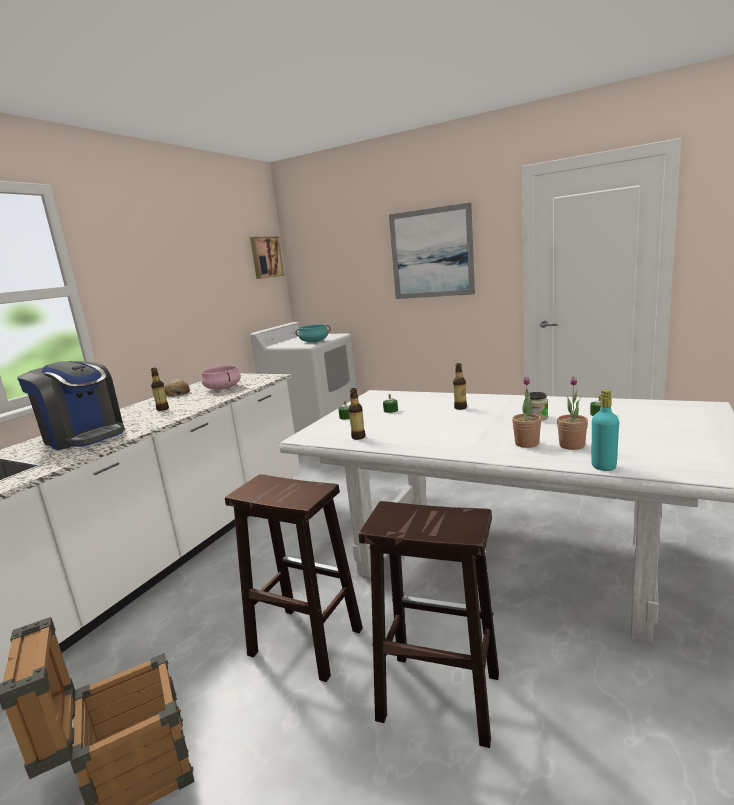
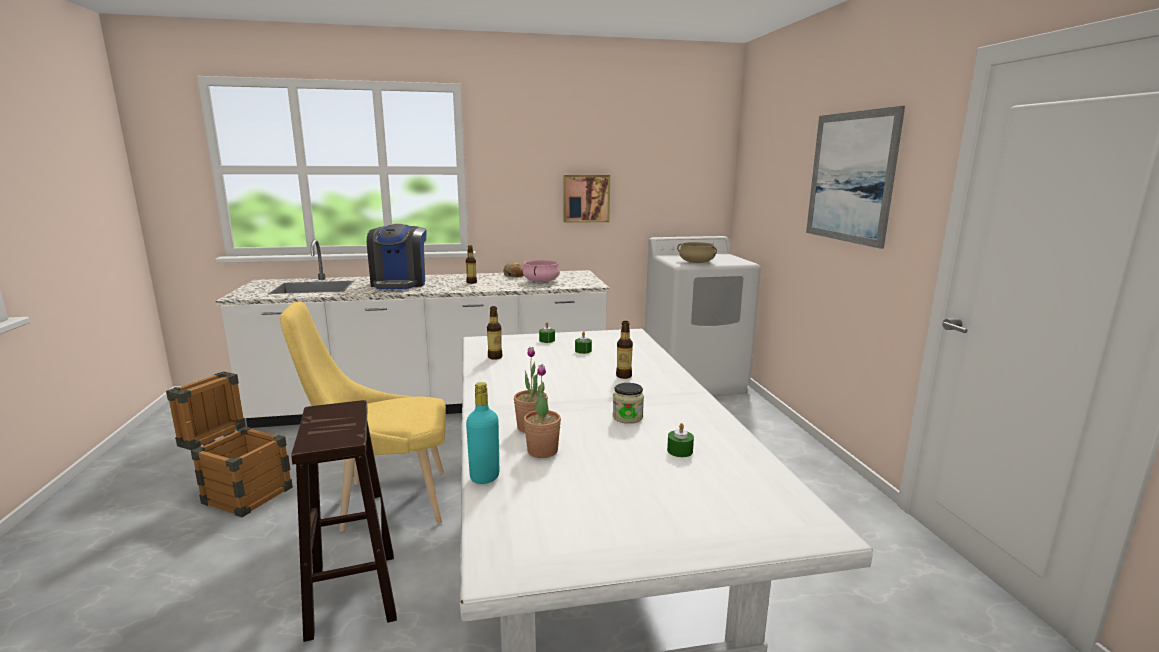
camera: 50 degrees right, 0 degrees up
(266, 257) = (703, 156): picture -> picture (586, 198)
(304, 641) = (386, 502): brown stool -> yellow chair
(314, 341) = (696, 262): turquoise cooking pot -> beige cooking pot

